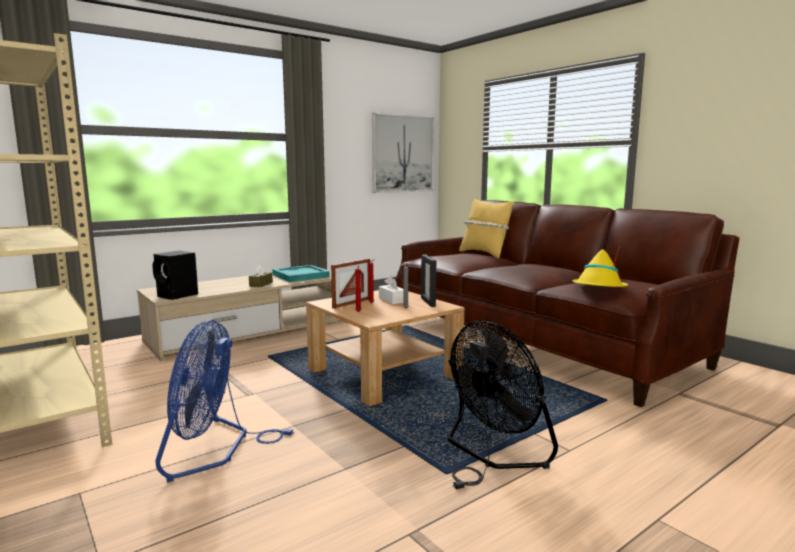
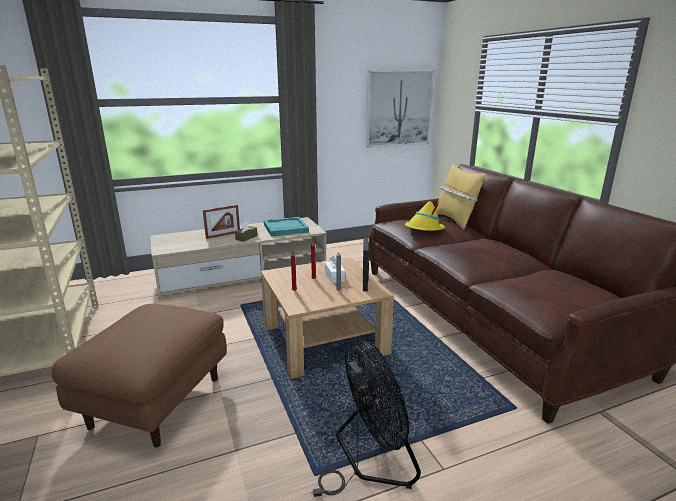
camera: 15 degrees right, 10 degrees up
(178, 295) = (174, 247): black speaker -> none
(221, 445) = (155, 403): blue fan -> brown ottoman
(352, 303) = (297, 277): picture frame -> picture frame (223, 235)
(599, 288) = (529, 295): yellow hat -> yellow hat (424, 229)

